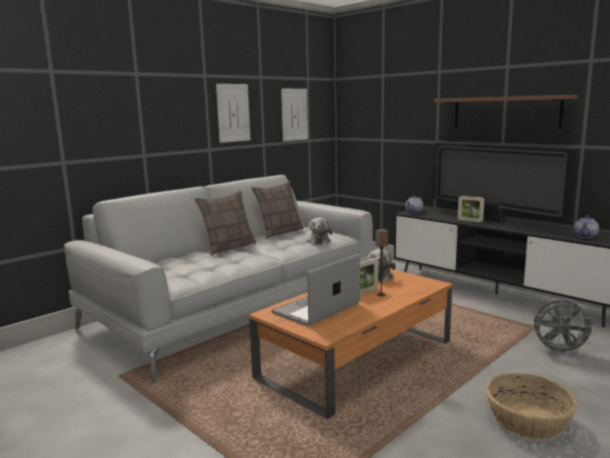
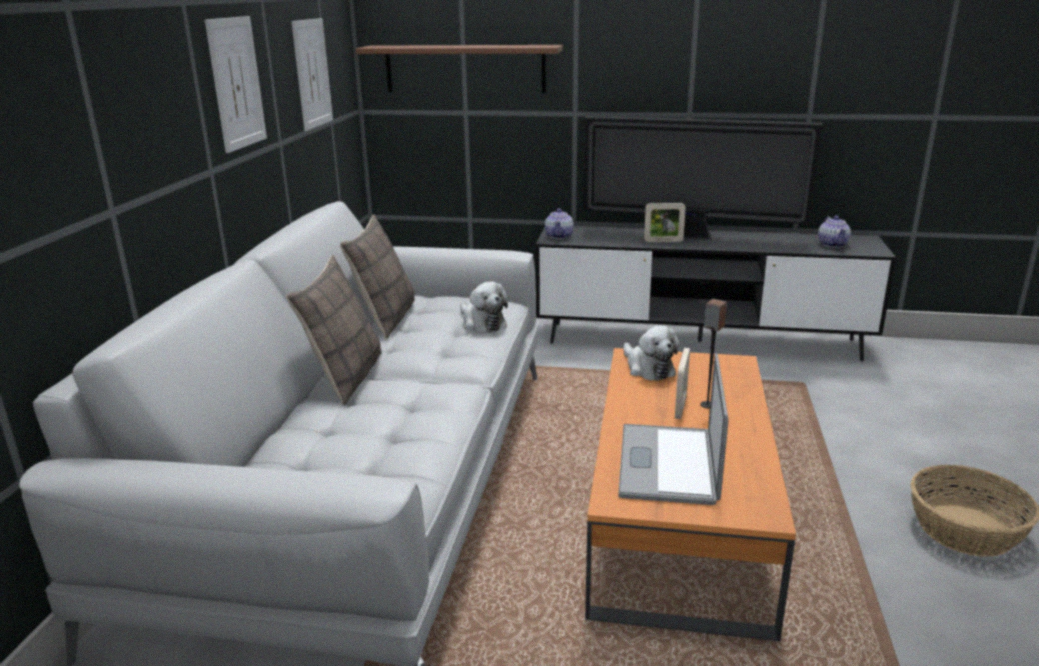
camera: 35 degrees left, 10 degrees up
(505, 112) = (696, 65): brown shelf -> brown shelf (465, 69)
(559, 351) = (869, 413): grey fan -> none

